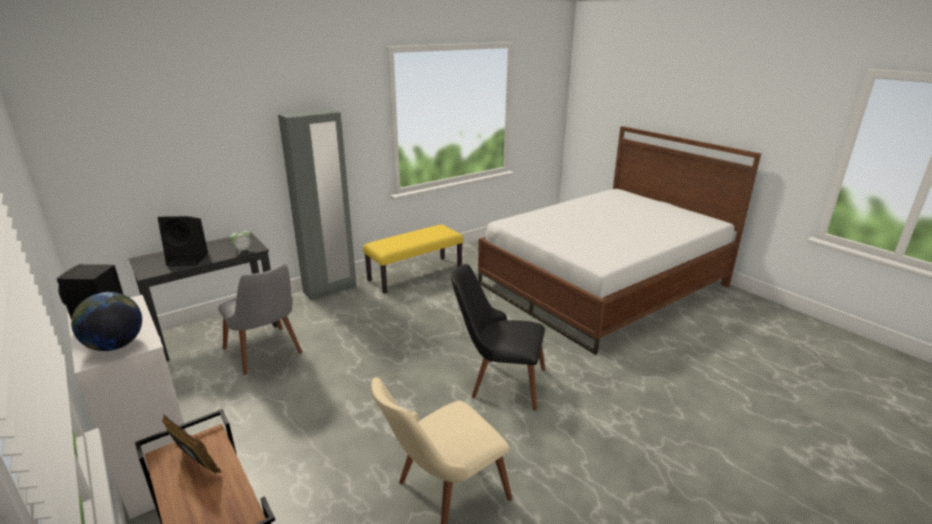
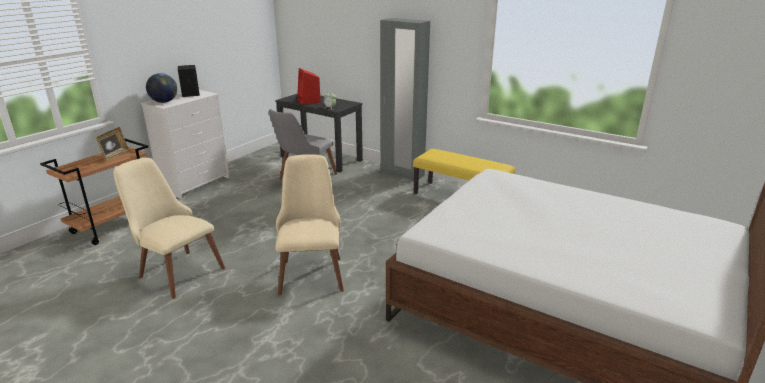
camera: 70 degrees right, 0 degrees up
(189, 259) = (309, 101): black speaker -> red speaker
(498, 381) = (311, 269): black chair -> beige chair

